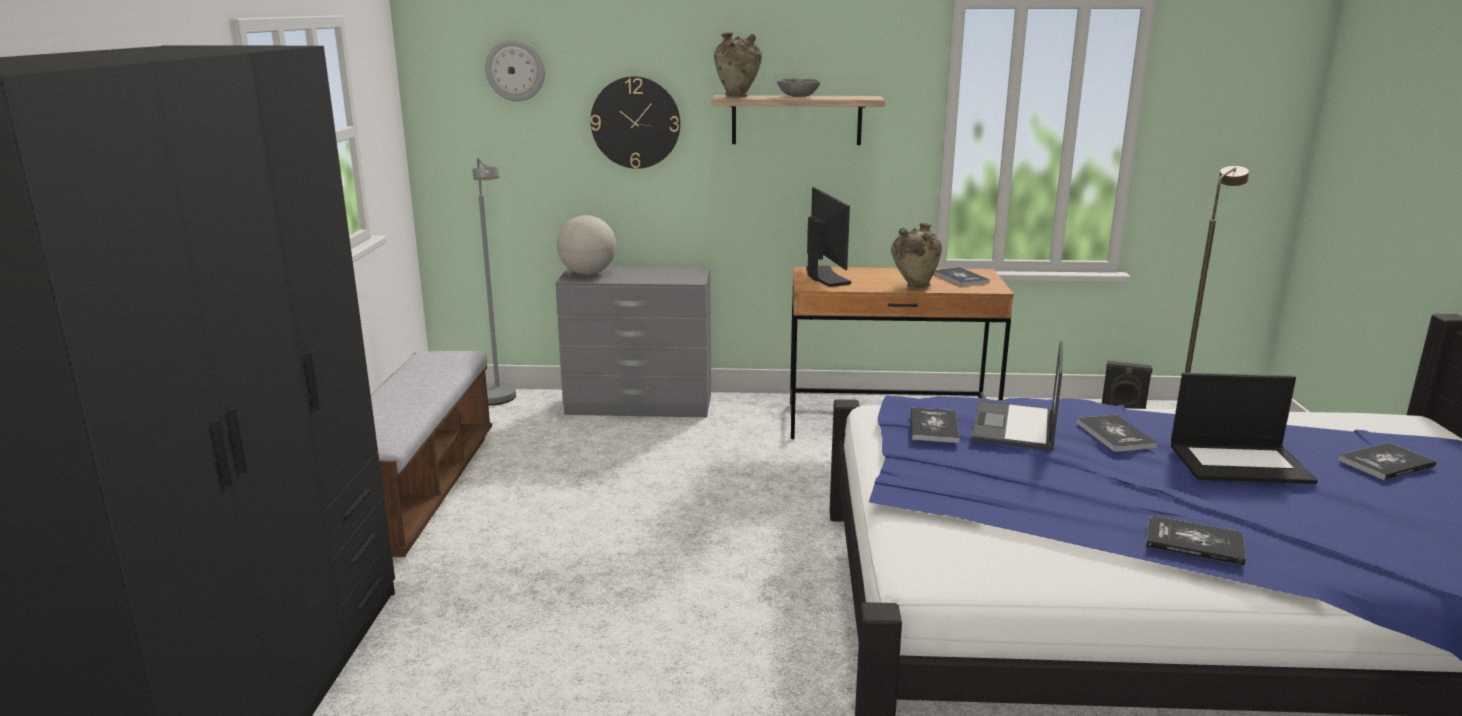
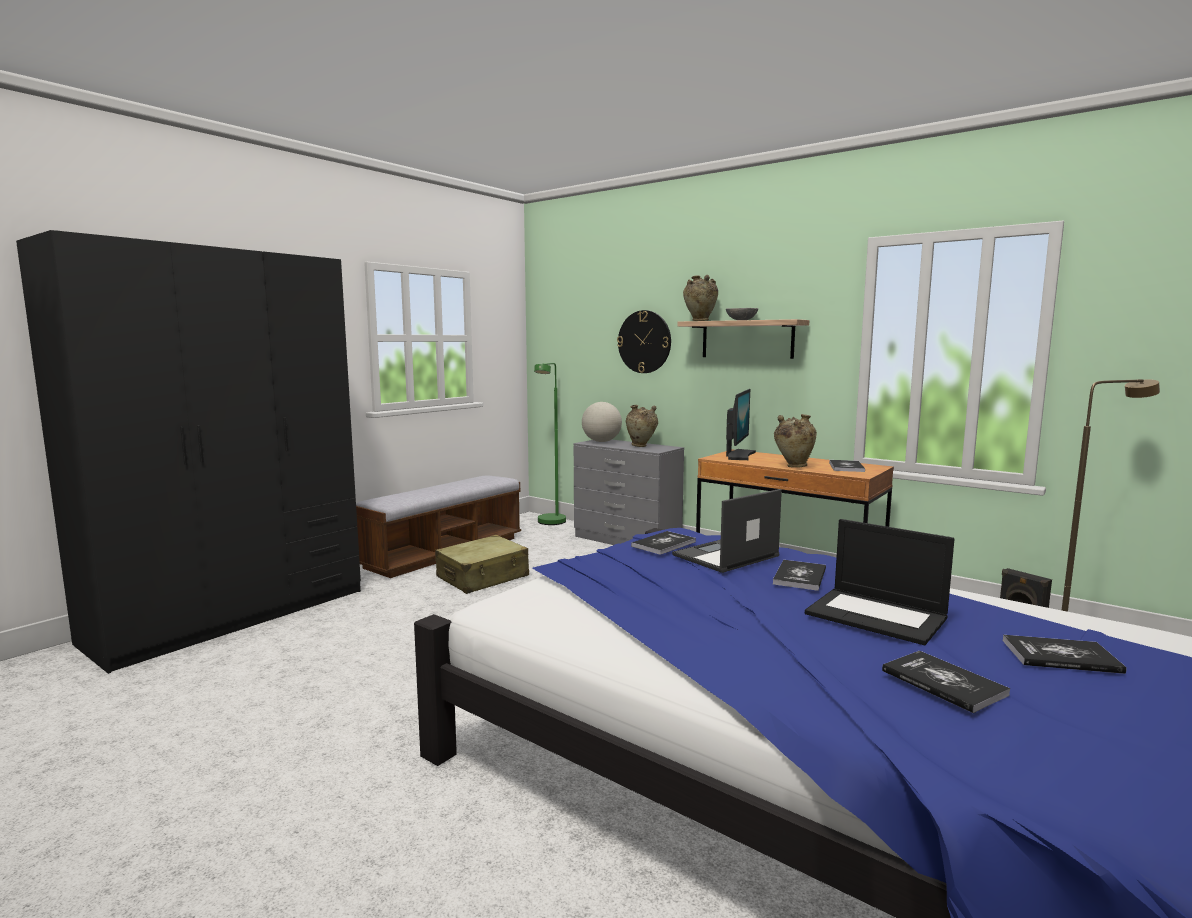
camera: 35 degrees right, 10 degrees down
(497, 401) = (550, 523): grey floor lamp -> green floor lamp
(515, 70) = (581, 308): wall clock -> none
(541, 514) = (483, 577): none -> beige suitcase
(657, 274) = (641, 446): none -> beige vase
(1194, 542) = (704, 644): book -> book (943, 682)

